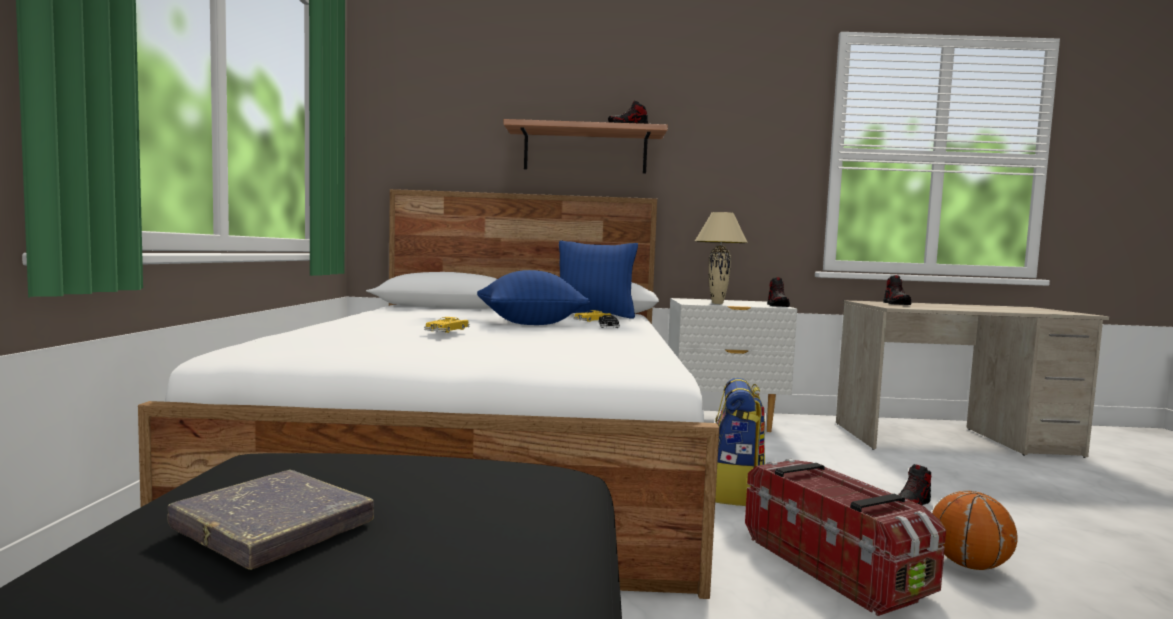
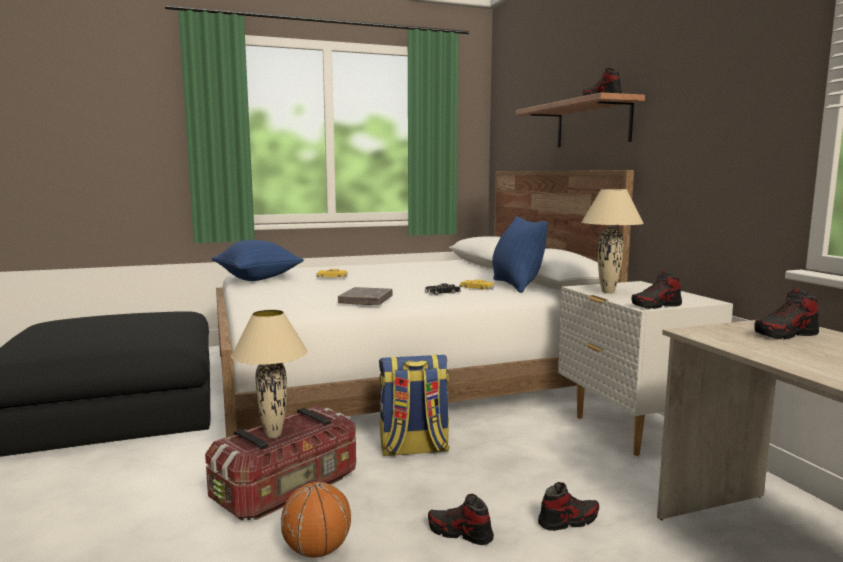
camera: 70 degrees right, 5 degrees up
(273, 527) = (89, 321): grey book -> grey book (366, 300)
(530, 323) = (422, 282): blue pillow -> blue pillow (258, 279)
(851, 496) = (272, 435): none -> beige table lamp
(881, 470) = (568, 521): none -> shoe

